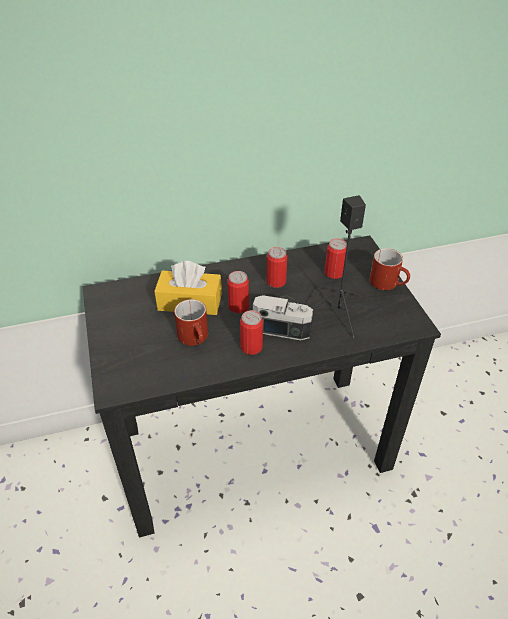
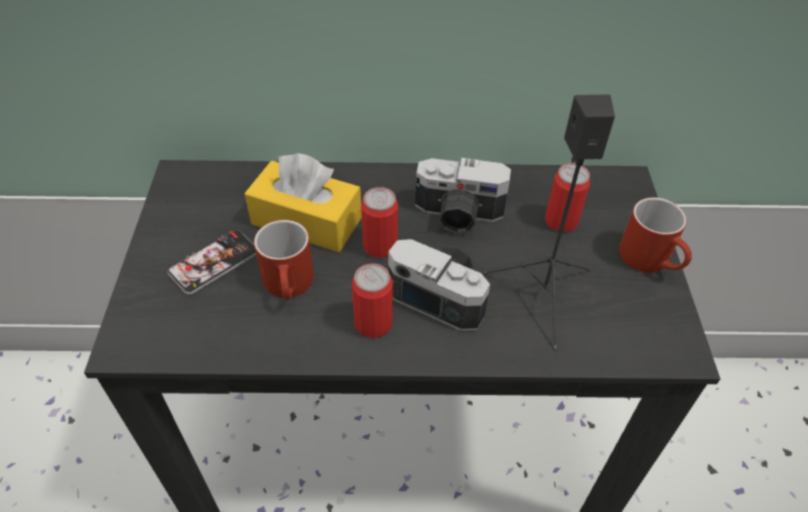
camera: 15 degrees right, 5 degrees up
(145, 336) = (214, 262): none -> phone
(276, 282) = (458, 215): can -> camera

